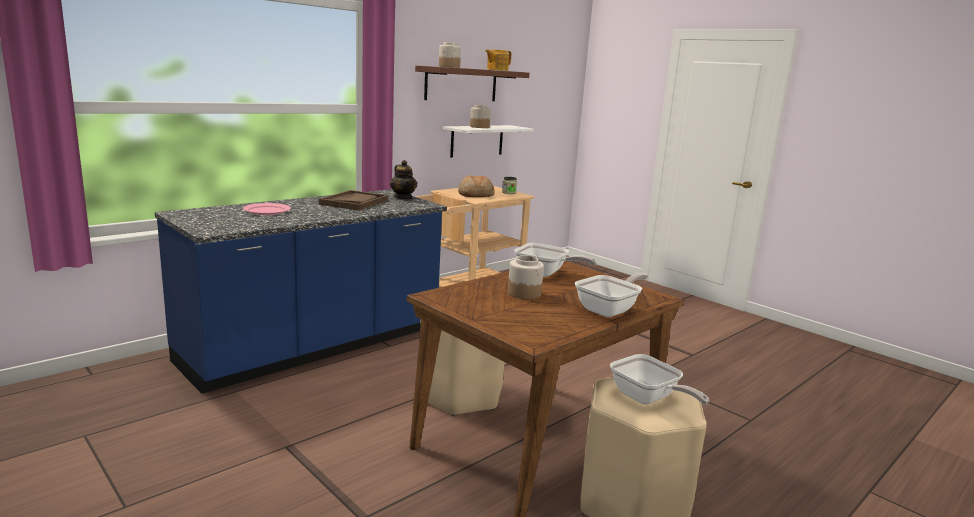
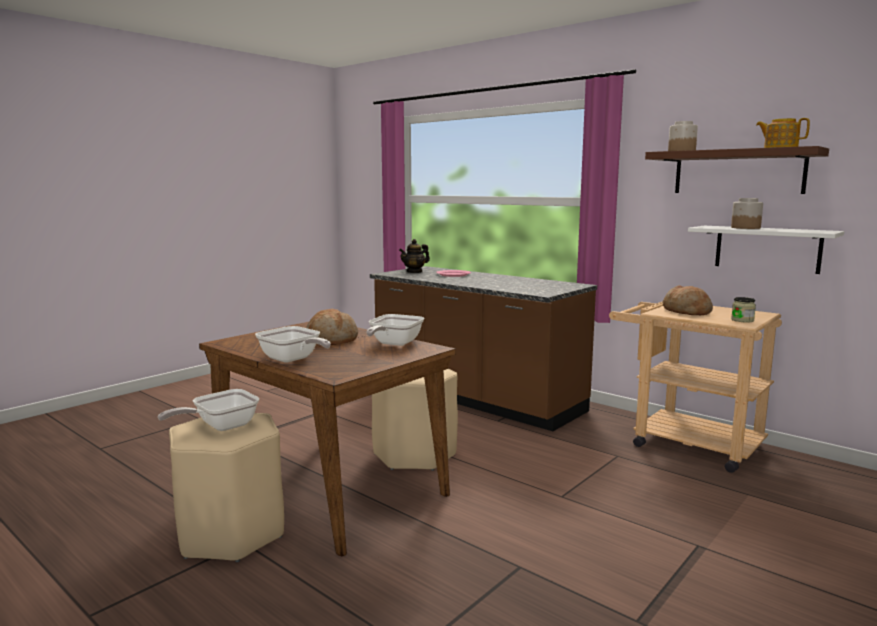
camera: 85 degrees right, 5 degrees down
(314, 346) = (475, 398): blue counter -> brown counter
(354, 202) = (515, 282): brown tray -> none
(403, 198) = (560, 288): teapot -> teapot (414, 272)
(524, 293) = (332, 339): jar -> bread

